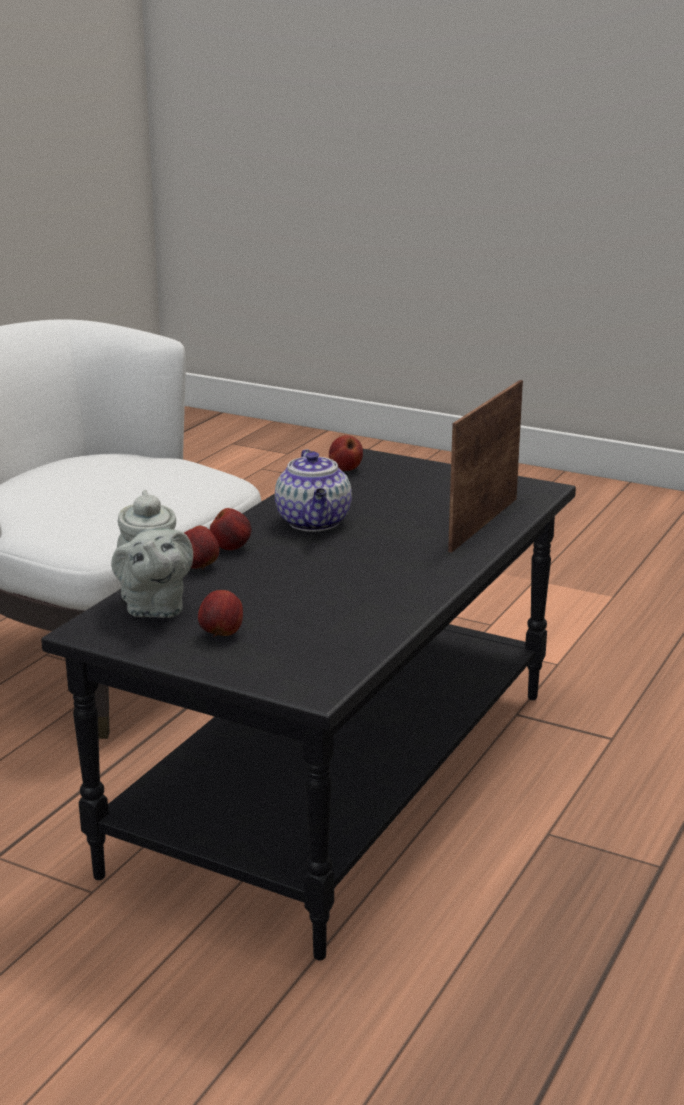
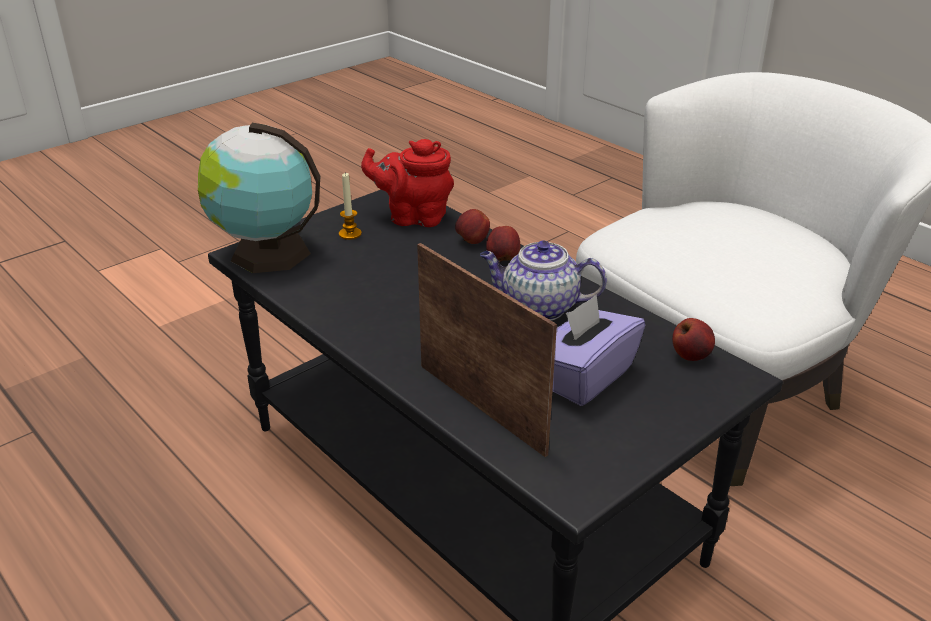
camera: 110 degrees right, 10 degrees up
(153, 607) = (413, 217): grey teapot -> red teapot
(221, 634) = (350, 234): apple -> candle
(305, 674) = (265, 253): none -> globe
(407, 497) = (584, 377): none -> purple tissue box

